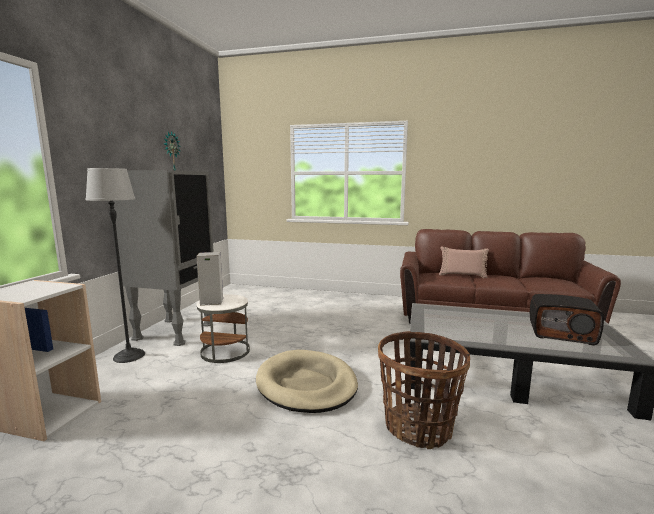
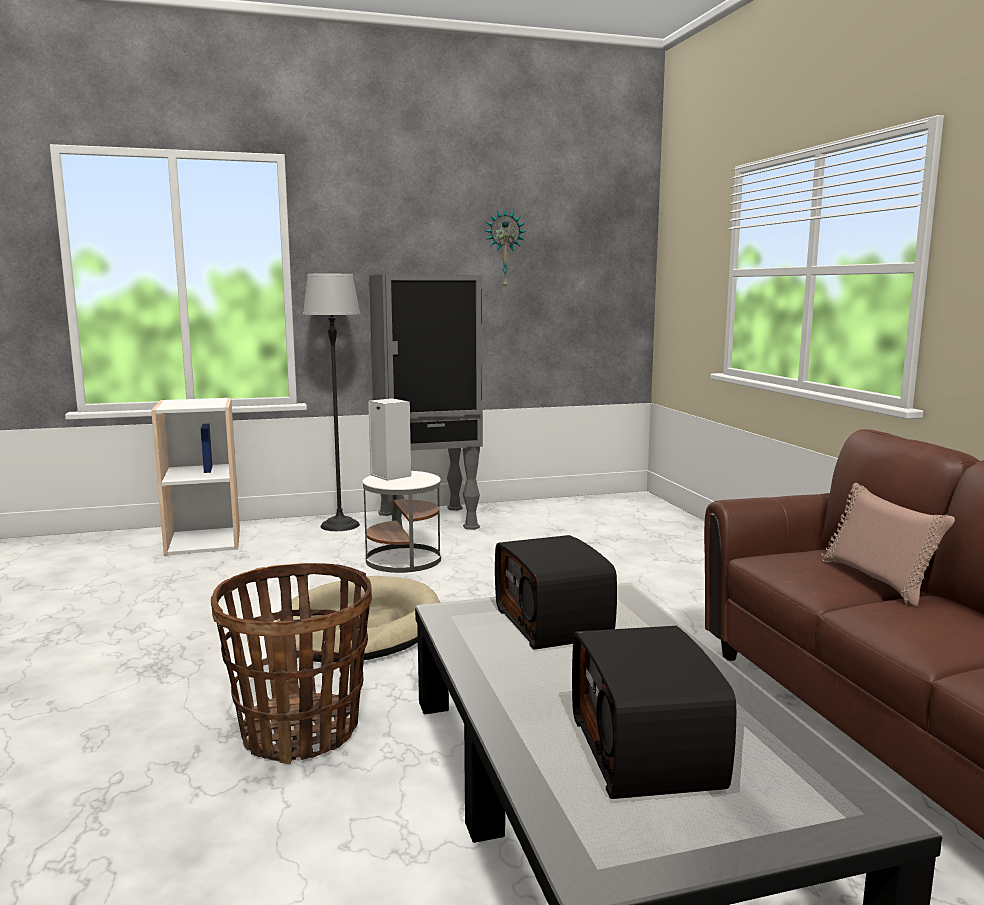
camera: 60 degrees right, 0 degrees up
(448, 321) = (555, 623): none -> radio

